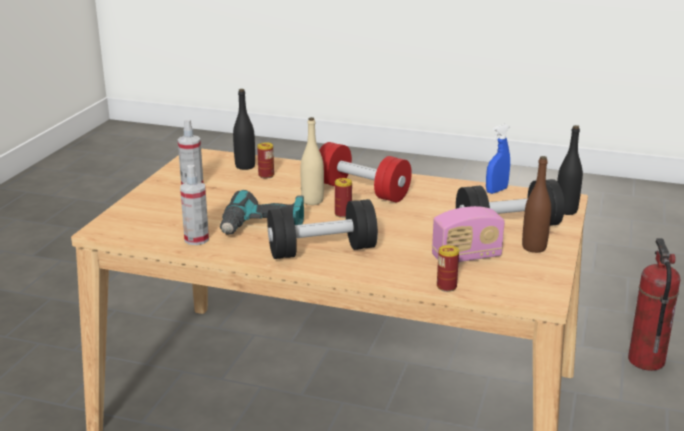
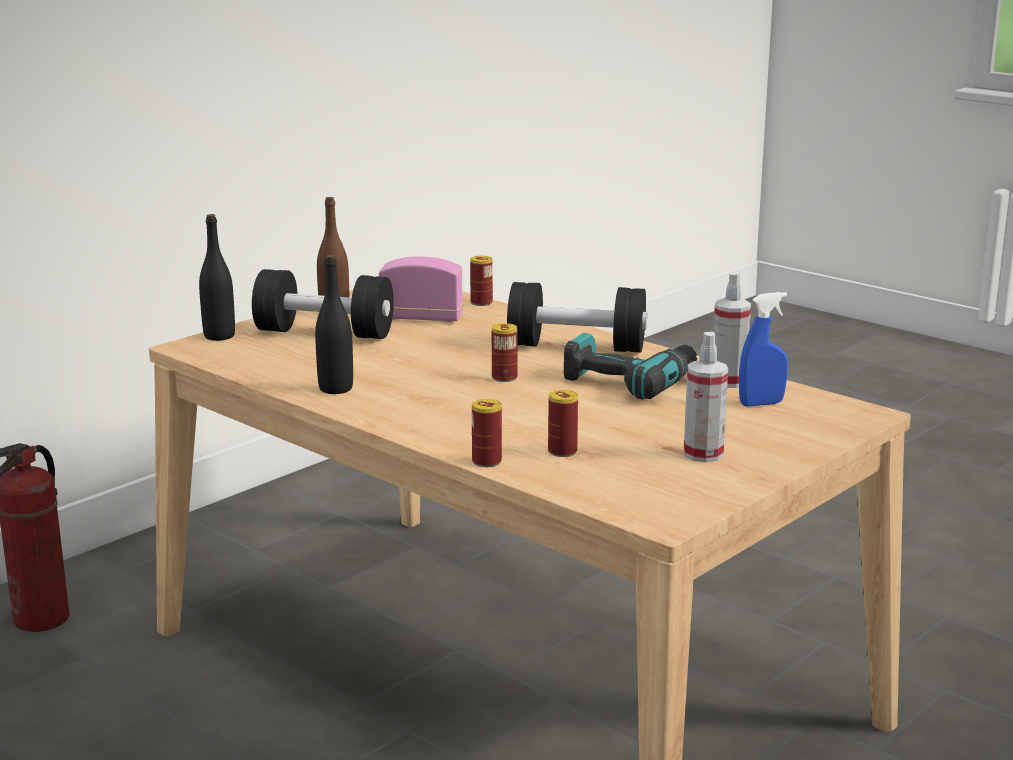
camera: 155 degrees left, 5 degrees down
(245, 166) = (586, 476): black bottle -> black bottle (336, 389)
(298, 164) = (486, 461): none -> can
(312, 201) = (528, 400): beige bottle -> none
(362, 191) = (438, 401): red dumbbell -> none
(496, 190) = (252, 370): blue spray bottle -> blue spray bottle (761, 403)

